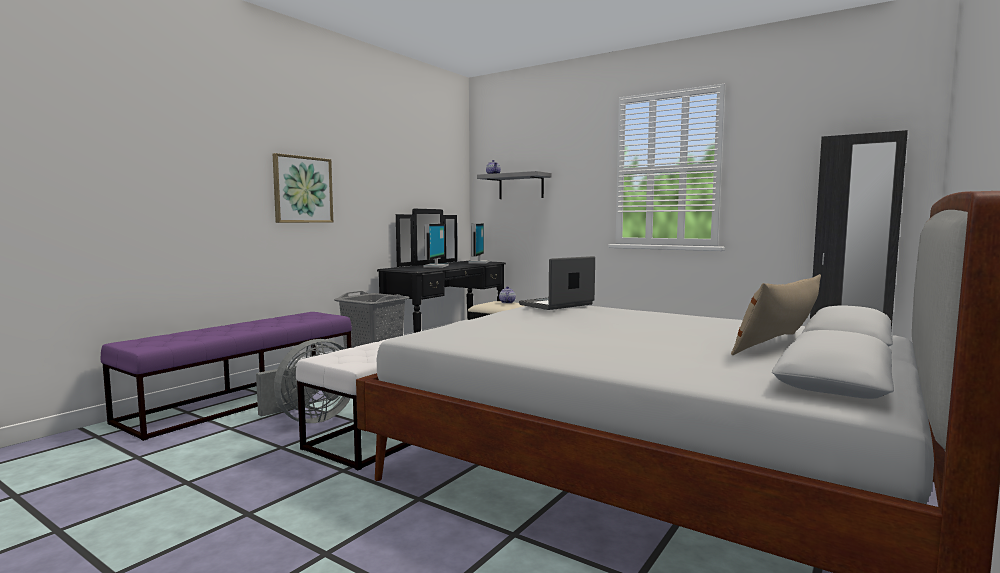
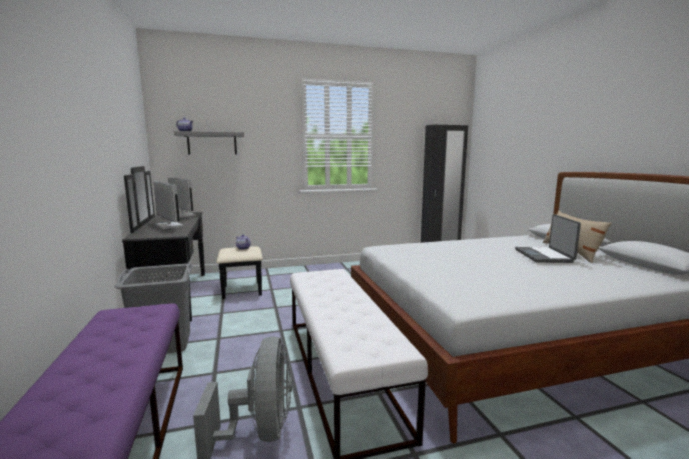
camera: 50 degrees left, 5 degrees up
(302, 189) = (63, 153): picture -> none
(557, 305) = (406, 248): laptop -> laptop (544, 256)

